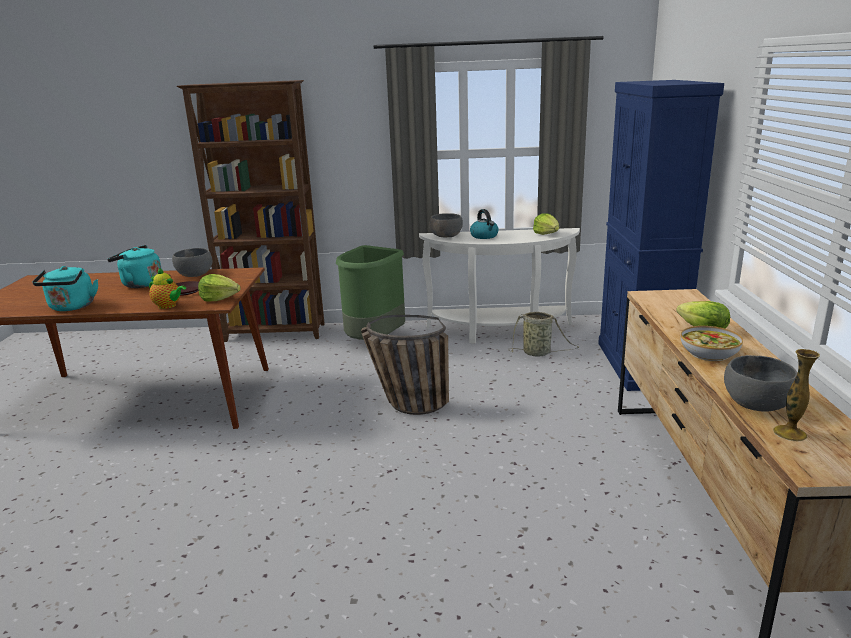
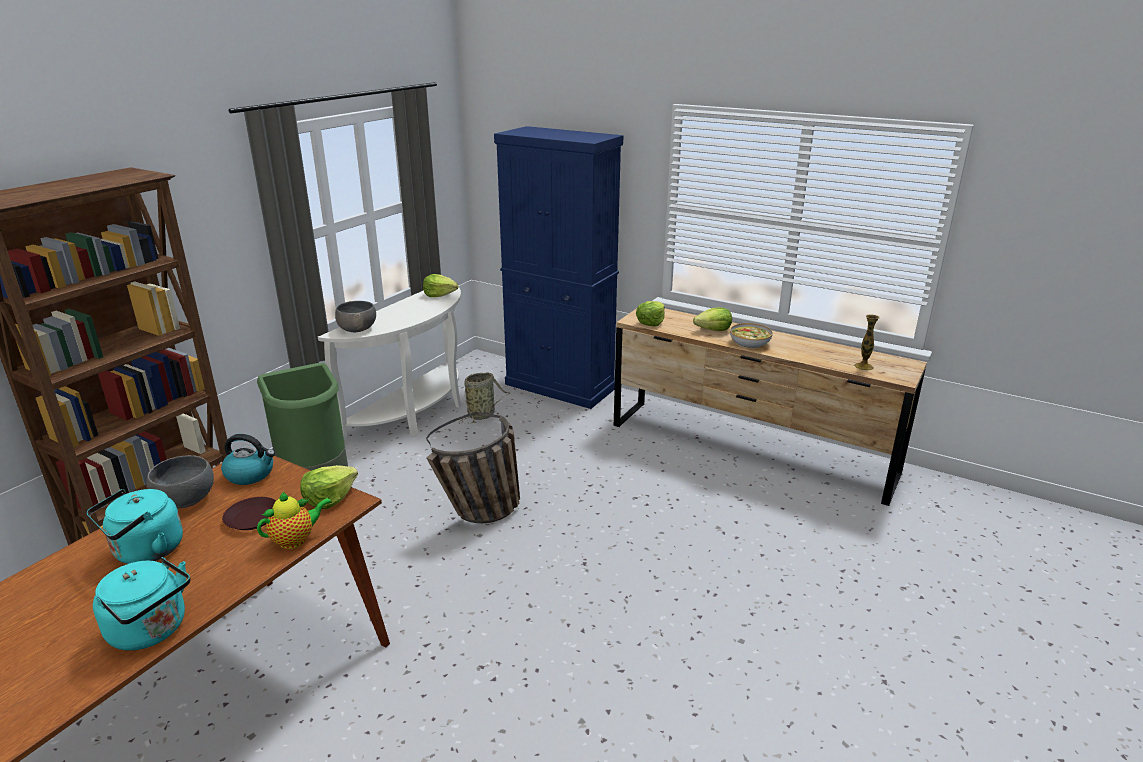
camera: 60 degrees left, 5 degrees up
(484, 236) = (394, 316): kettle -> kettle (251, 474)
(657, 302) = (651, 322): none -> lettuce
(757, 403) = (825, 359): grey bowl -> none

